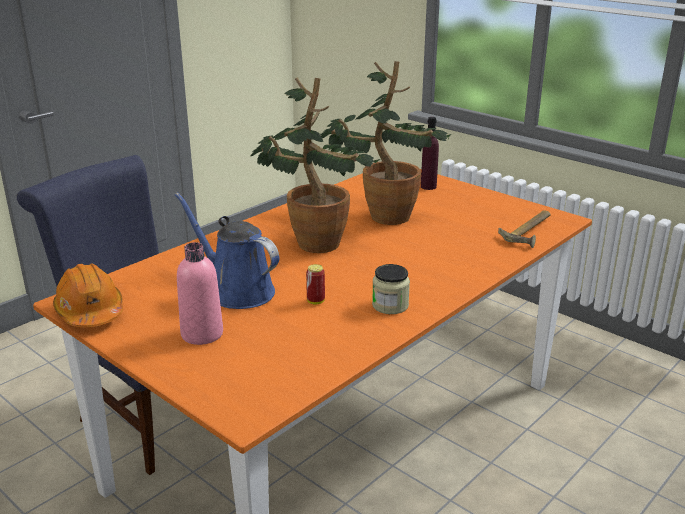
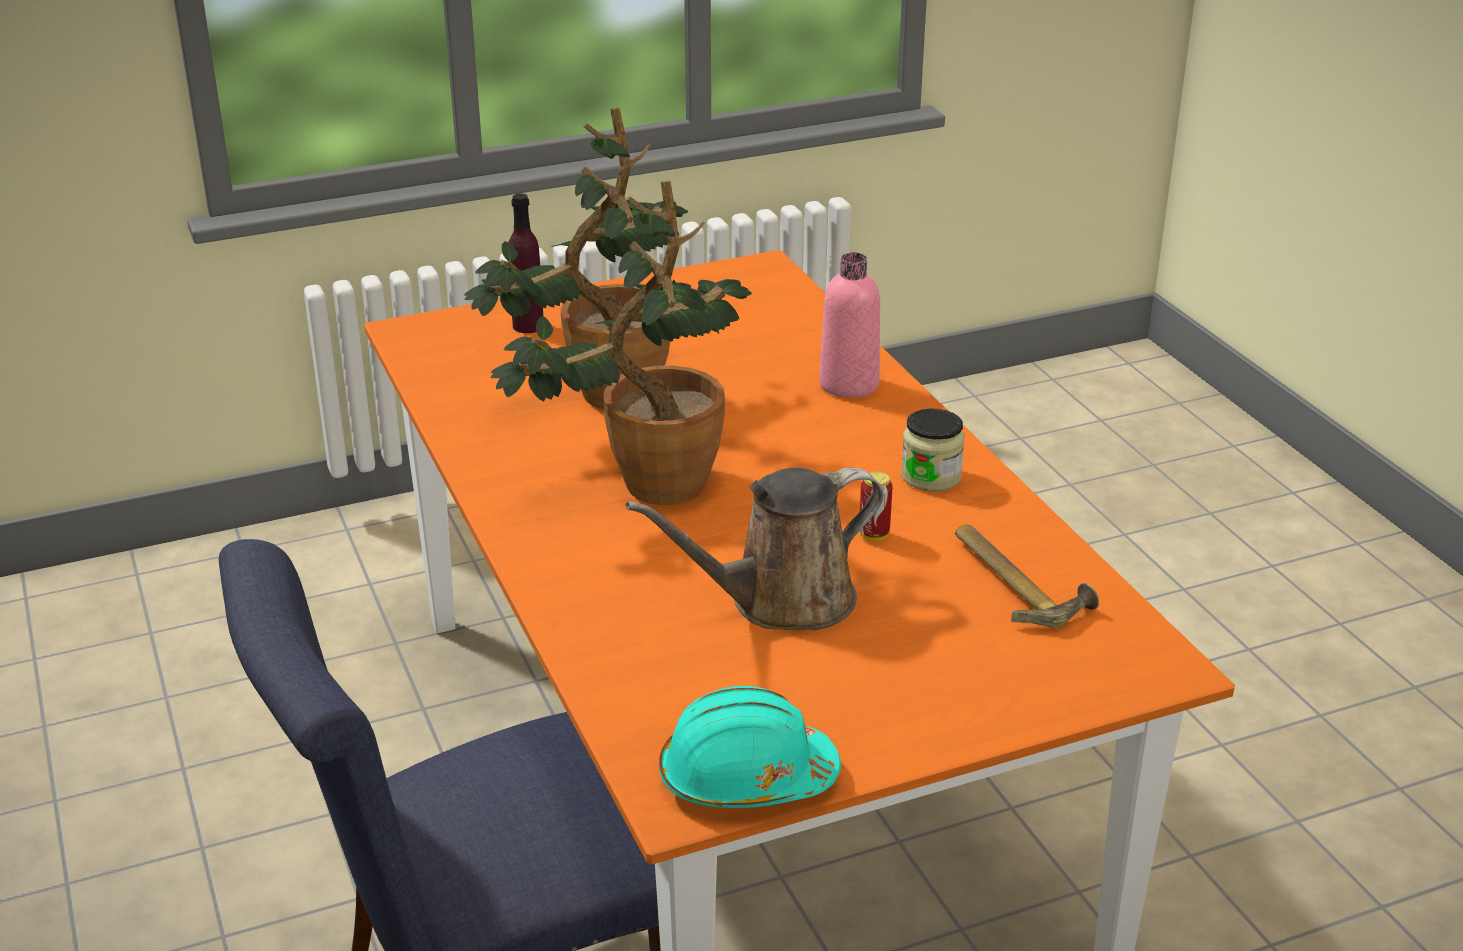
camera: 65 degrees left, 5 degrees up
(90, 312) = (746, 778): orange hard hat -> turquoise hard hat
(202, 334) = (910, 664): pink bottle -> pink bottle (849, 384)
(237, 290) = (781, 601): blue watering can -> brown watering can
(531, 232) = (783, 303): hammer -> hammer (1016, 581)

